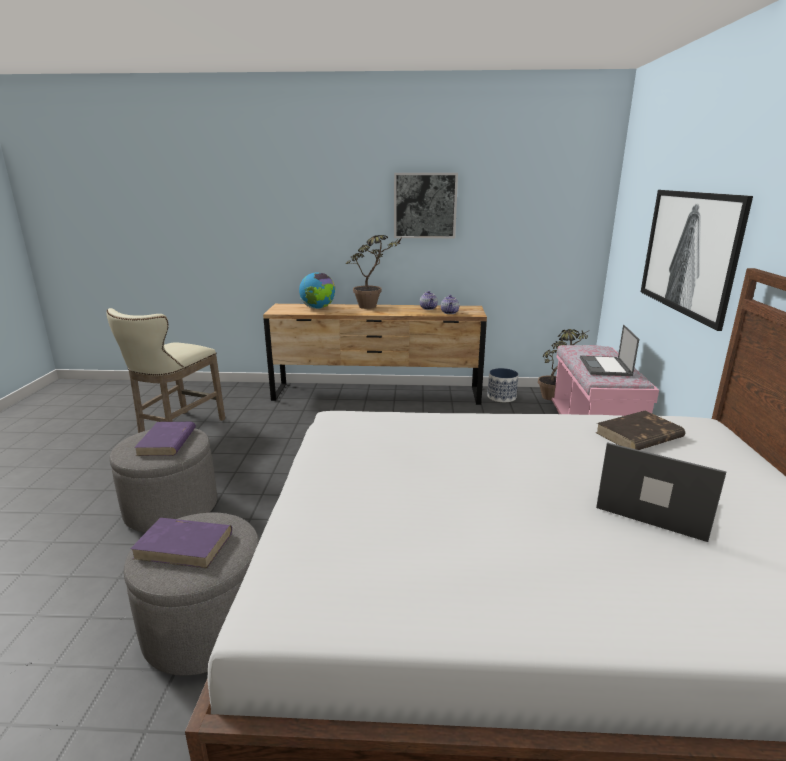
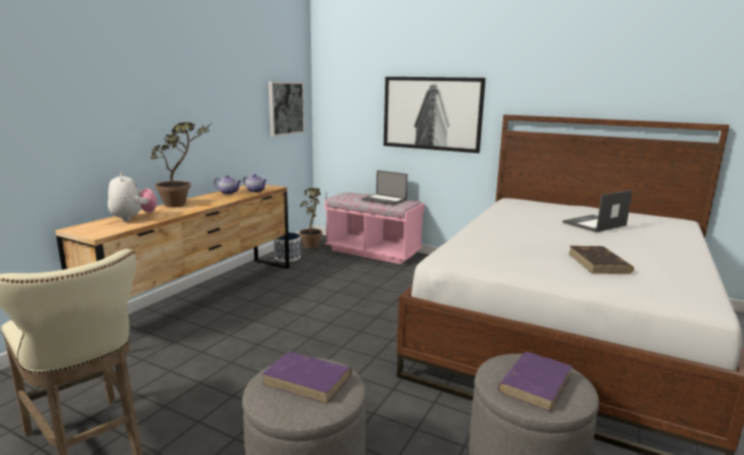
camera: 65 degrees left, 5 degrees down
(318, 308) = (133, 218): globe -> plush toy
(425, 205) = (201, 91): picture -> picture (286, 108)
(638, 436) = (521, 210): brown book -> brown book (599, 263)

